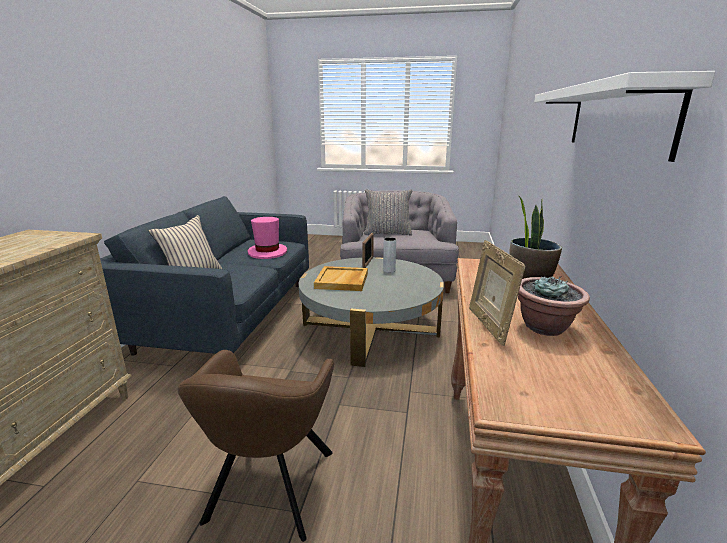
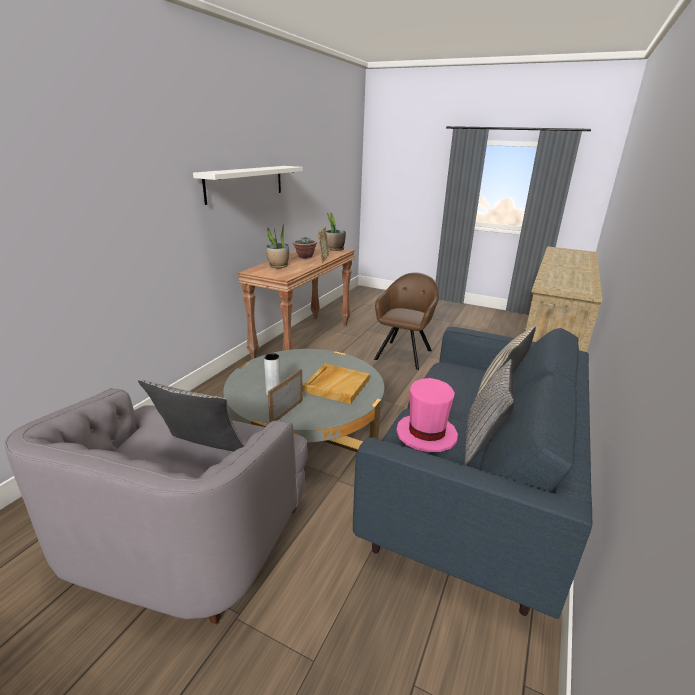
camera: 165 degrees left, 5 degrees up
(231, 253) = (483, 442): none -> grey pillow
(542, 404) = (335, 249): none -> potted plant

